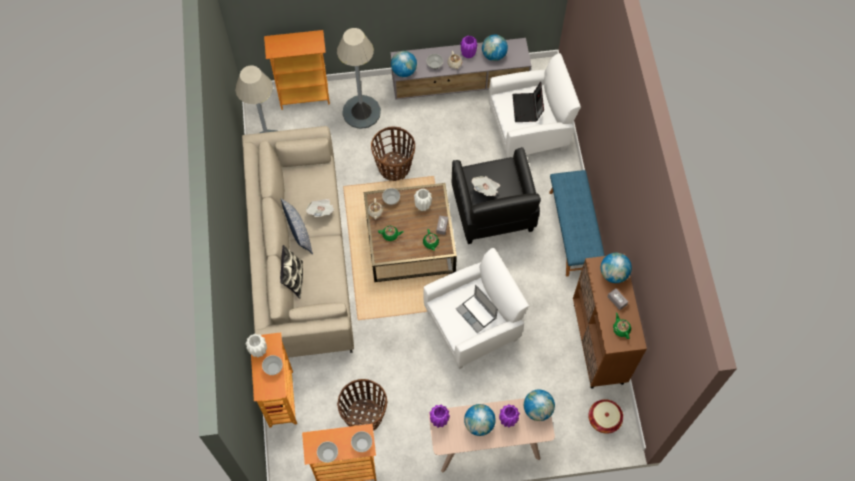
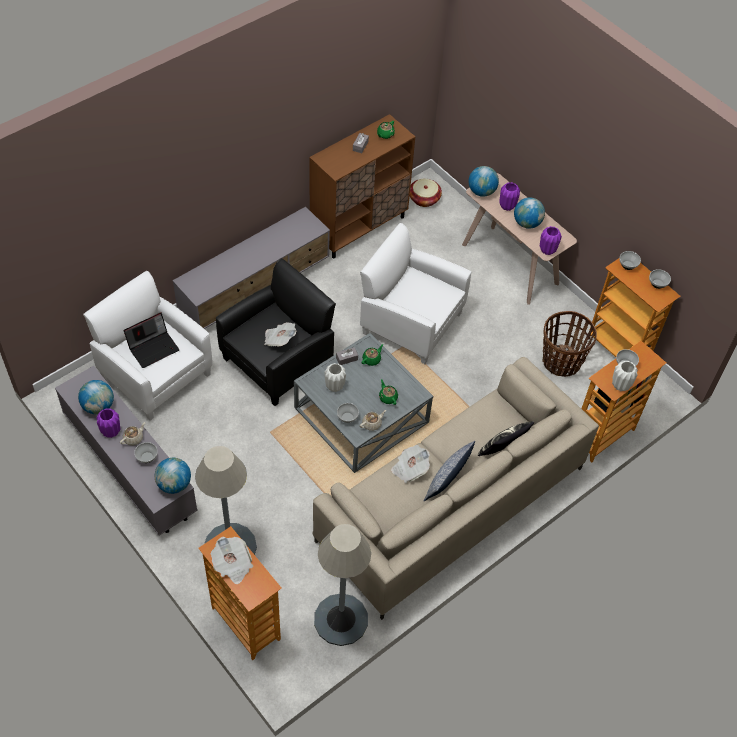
camera: 125 degrees left, 10 degrees down
(299, 41) = (232, 565): none -> newspaper
(394, 167) = (283, 474): basket -> none
(409, 241) = (362, 415): brown coffee table -> grey coffee table
(477, 314) = (418, 288): laptop -> none
(573, 231) = (256, 288): blue bench -> grey tv stand
(613, 274) = (336, 157): globe -> none

